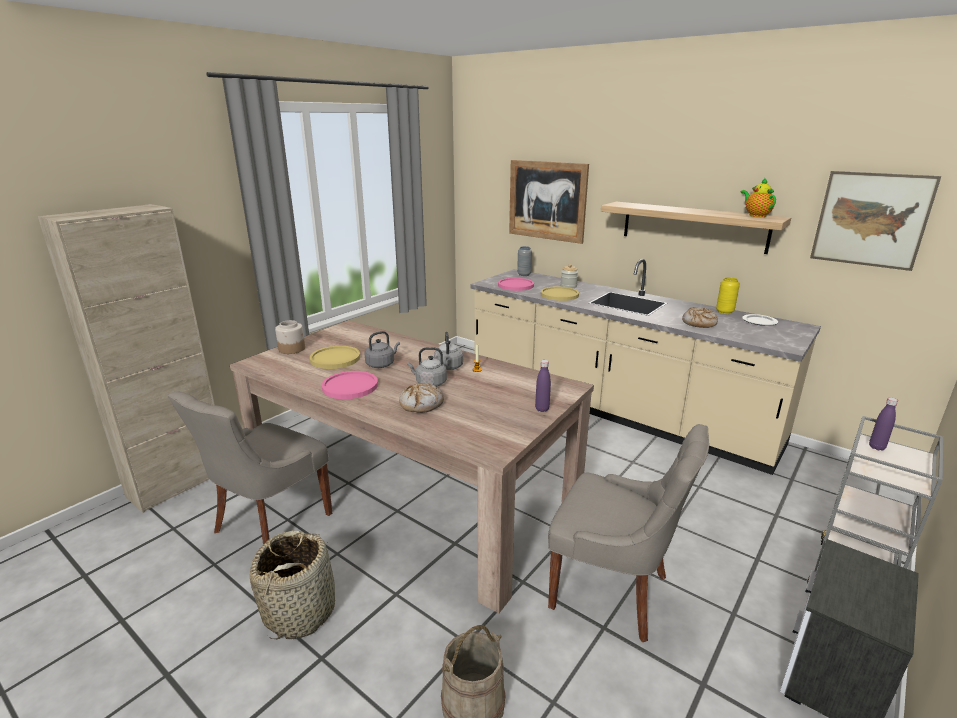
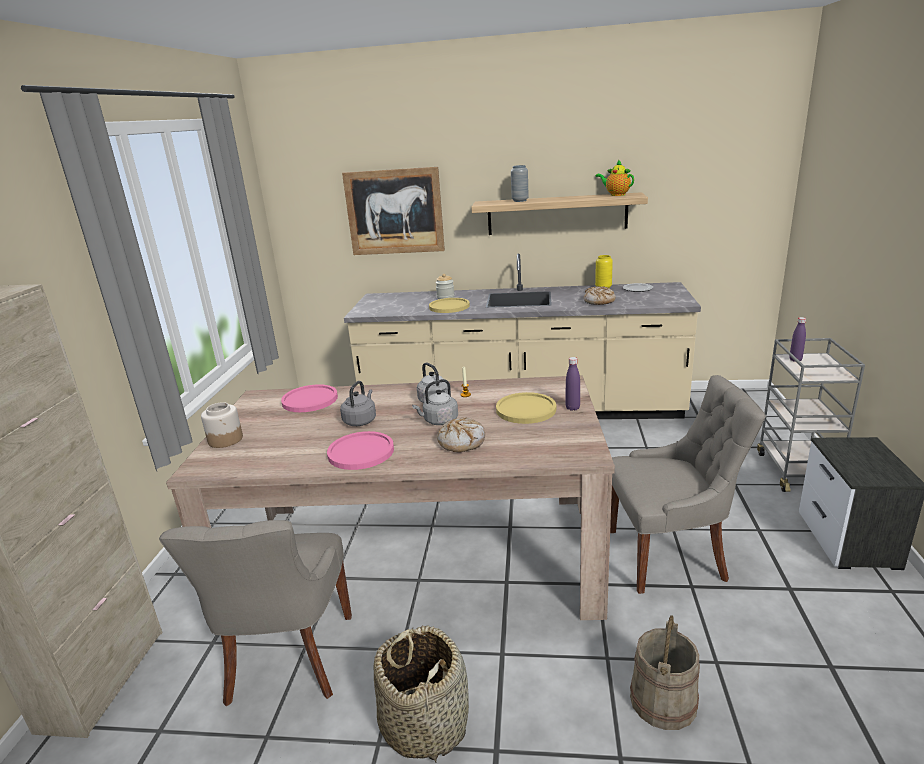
camera: 30 degrees left, 0 degrees up
(335, 358) = (297, 432): yellow plate -> yellow plate (526, 409)
(515, 285) = (393, 308): pink plate -> pink plate (310, 400)
(524, 274) = (385, 296): grey vase -> grey vase (520, 201)
(871, 220) = (703, 185): picture -> none

